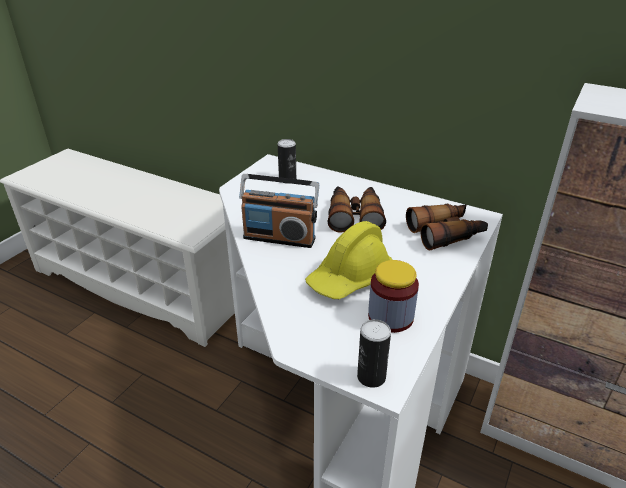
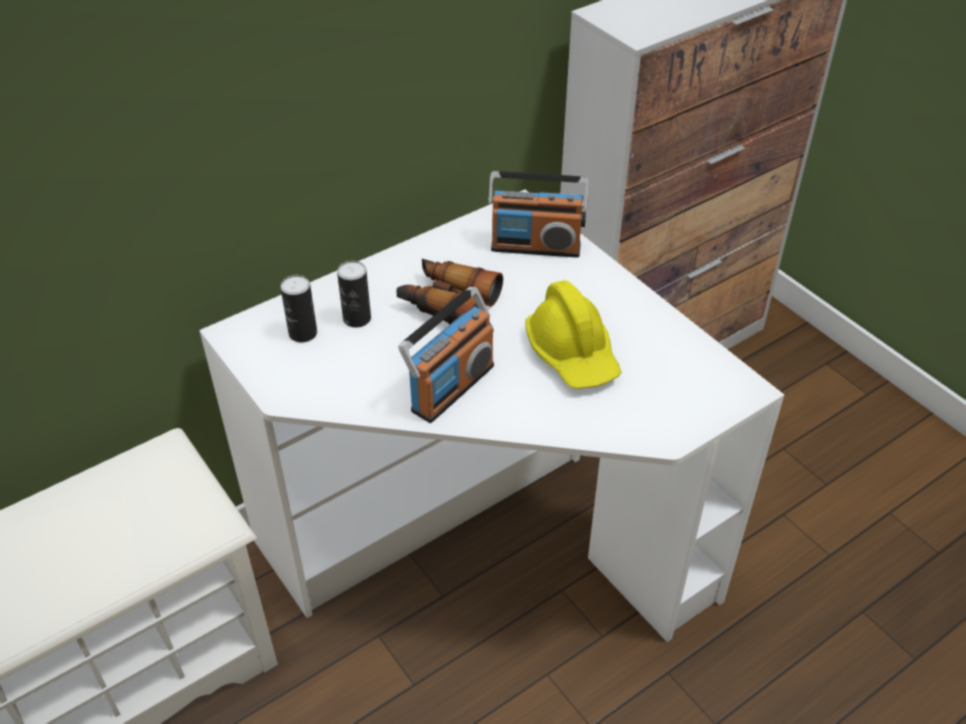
camera: 65 degrees left, 10 degrees up
(371, 377) = (733, 395): can -> can (357, 318)
(390, 317) = (655, 348): jar -> none
(446, 233) = (535, 246): binoculars -> radio

